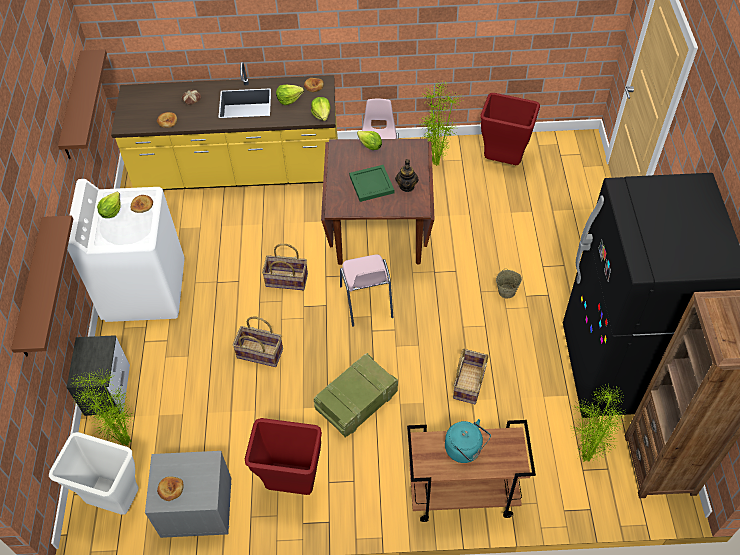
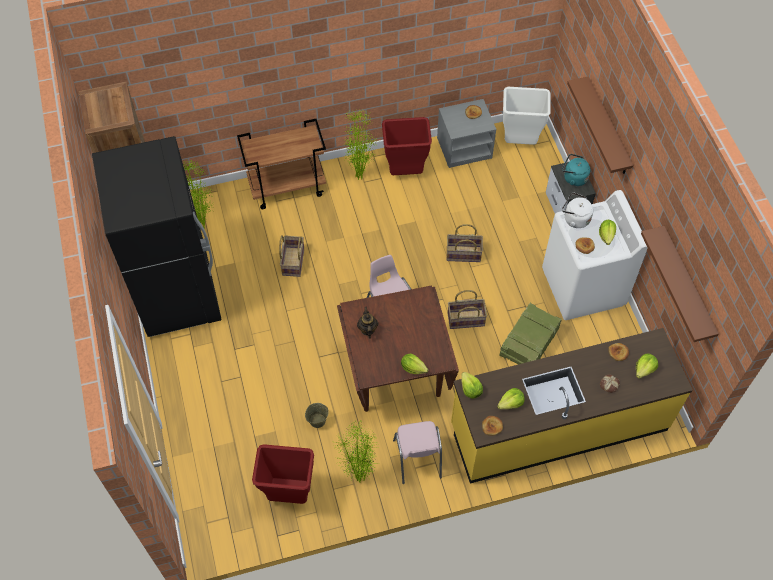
camera: 165 degrees right, 5 degrees up
(124, 442) = (534, 176): potted plant -> potted plant (360, 176)
(135, 236) = (574, 219): none -> white kettle
(152, 105) = (644, 369): none -> lettuce
(357, 401) = (376, 233): crate -> crate (528, 344)
(371, 185) = (400, 324): green tray -> none
(465, 449) = (284, 147): turquoise kettle -> turquoise kettle (573, 178)
(507, 291) = (271, 345): beige bucket -> beige bucket (317, 421)

